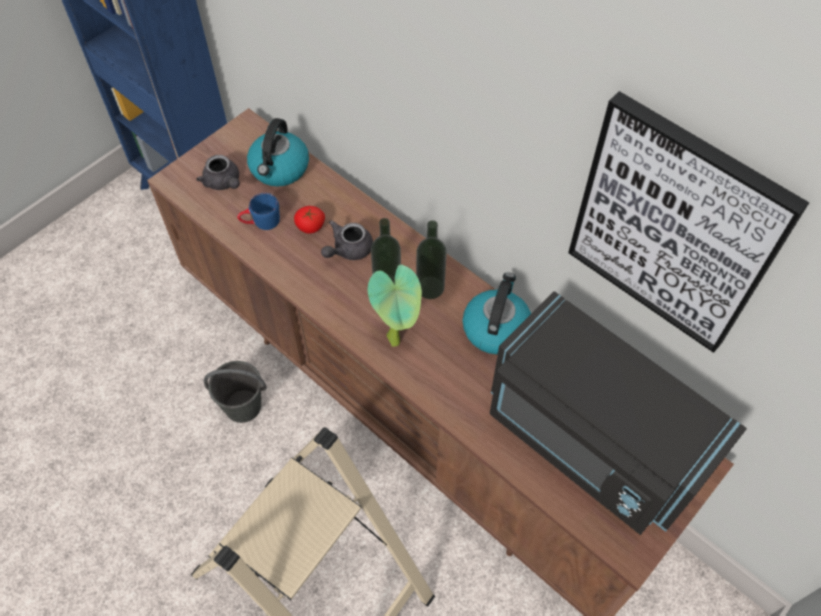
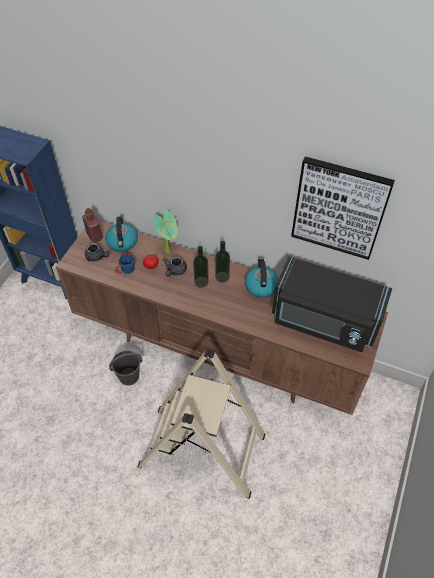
camera: 20 degrees left, 5 degrees down
(237, 143) = (94, 236): none -> red bottle
(397, 340) = (217, 304): potted plant -> potted plant (168, 250)

